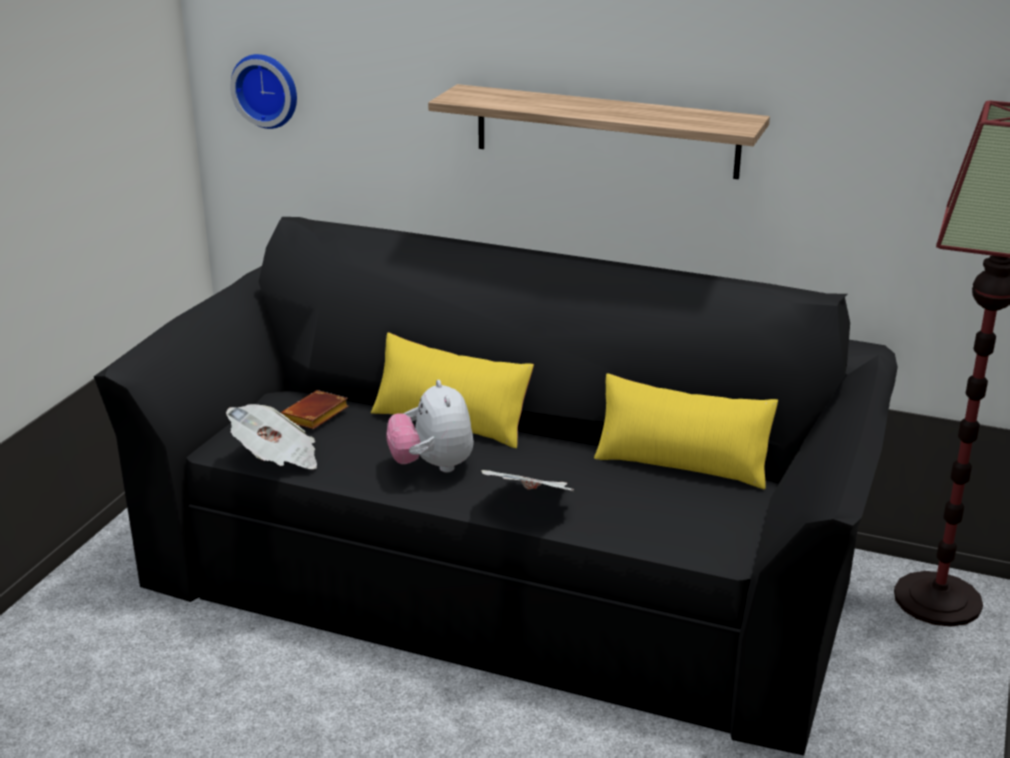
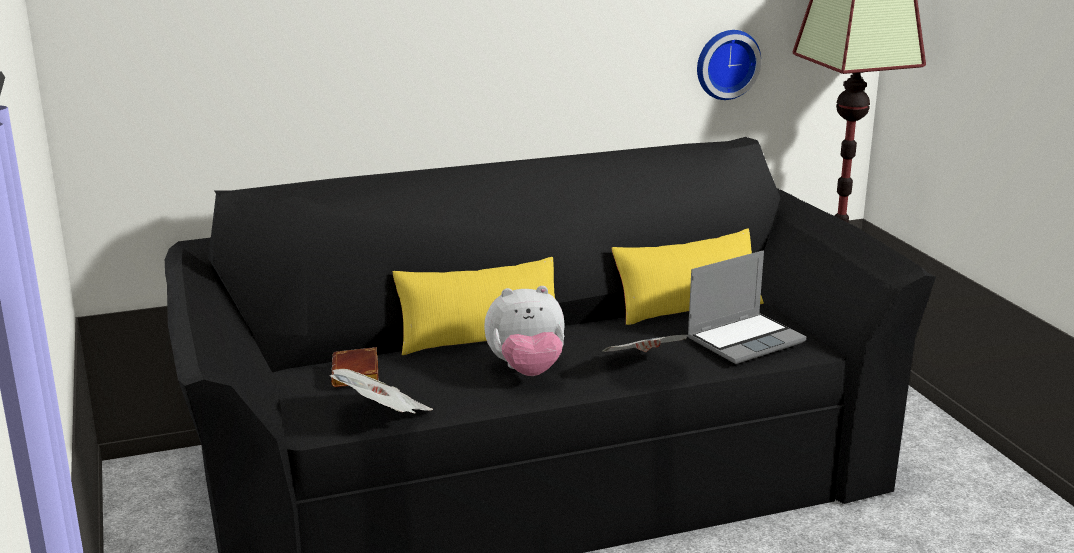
camera: 40 degrees left, 5 degrees down
(267, 90) = (146, 62): wall clock -> wall clock (726, 63)
(432, 466) = (526, 370): plush toy -> plush toy turned 45 degrees counterclockwise
(606, 131) = (519, 41): shelf -> none
(671, 518) = (745, 340): none -> laptop

